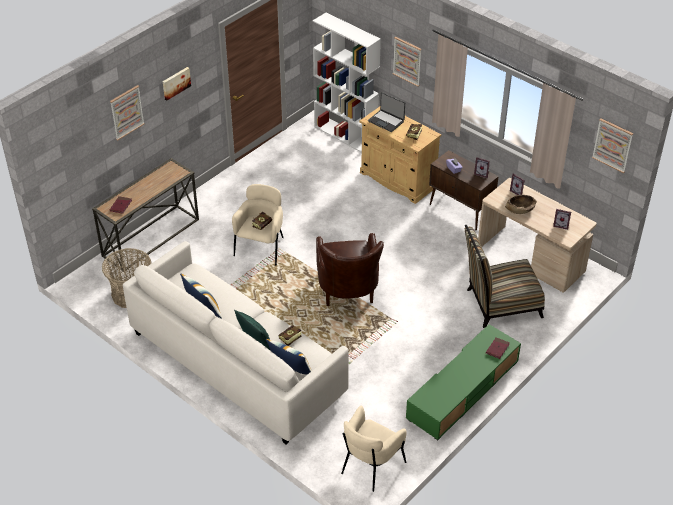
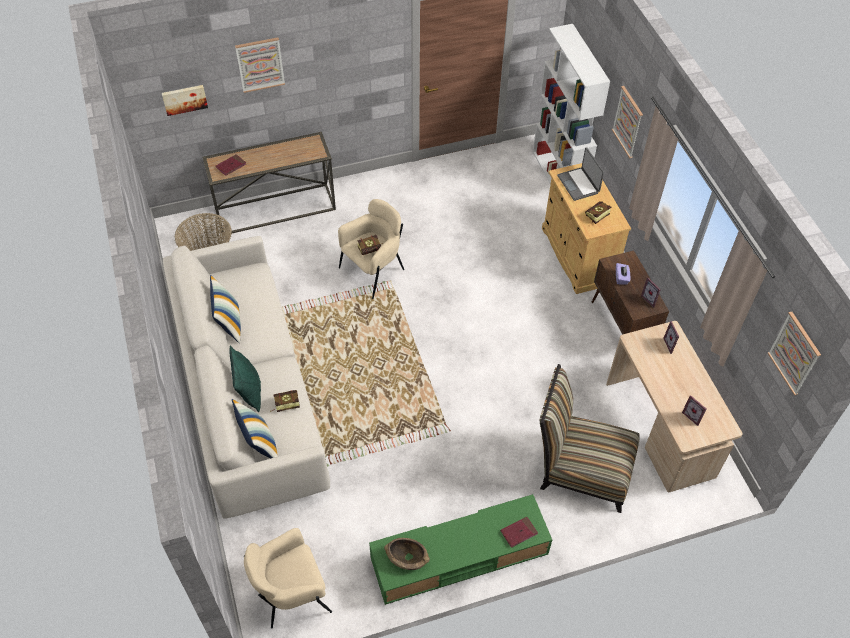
camera: 30 degrees right, 10 degrees up
(175, 83) = (337, 49): picture -> picture (184, 99)
(348, 295) = (420, 372): brown armchair -> none
(520, 209) = (657, 370): brown bowl -> brown bowl (407, 557)

